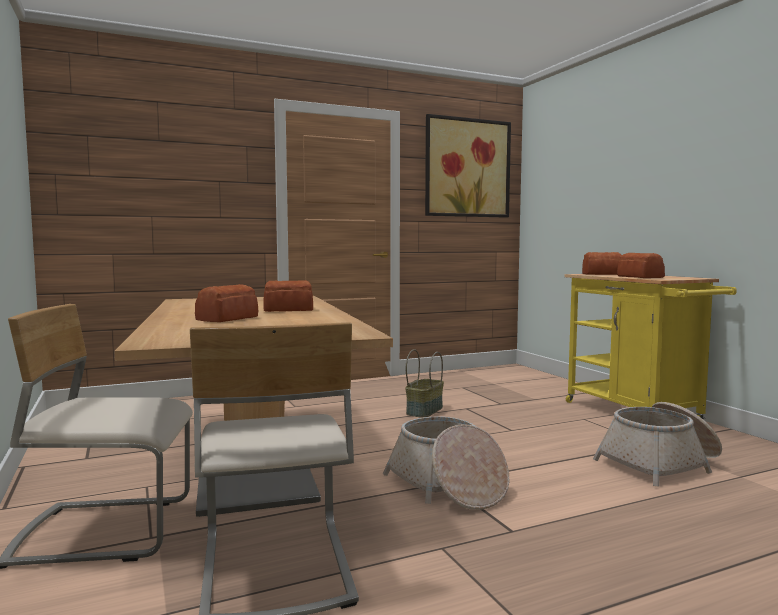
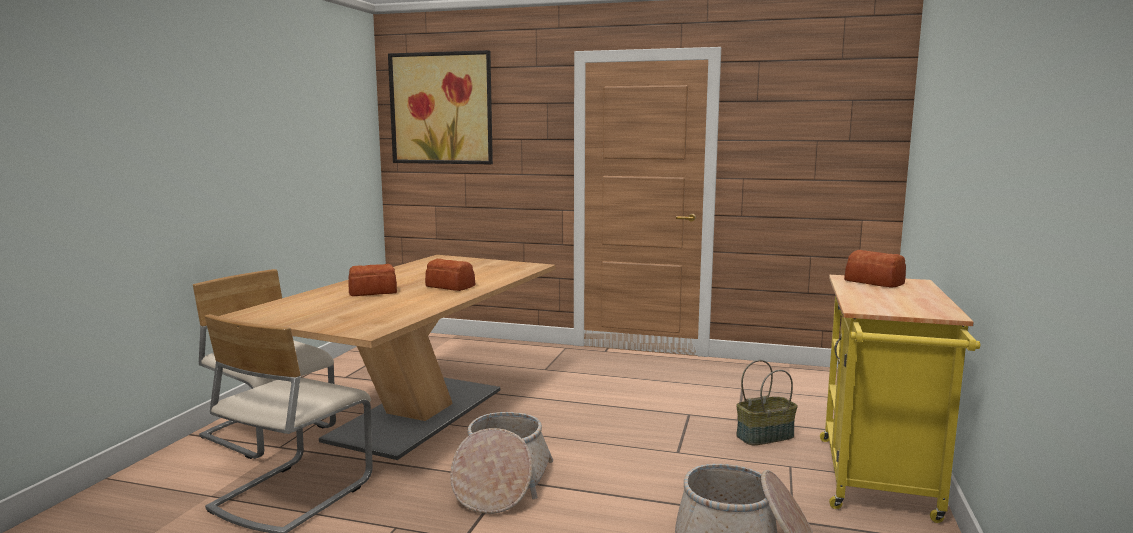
camera: 40 degrees right, 5 degrees up
(424, 410) = (642, 405): basket -> basket (765, 436)
(467, 168) = (818, 110): picture -> picture (441, 108)
(640, 277) = (871, 299): bread -> none

